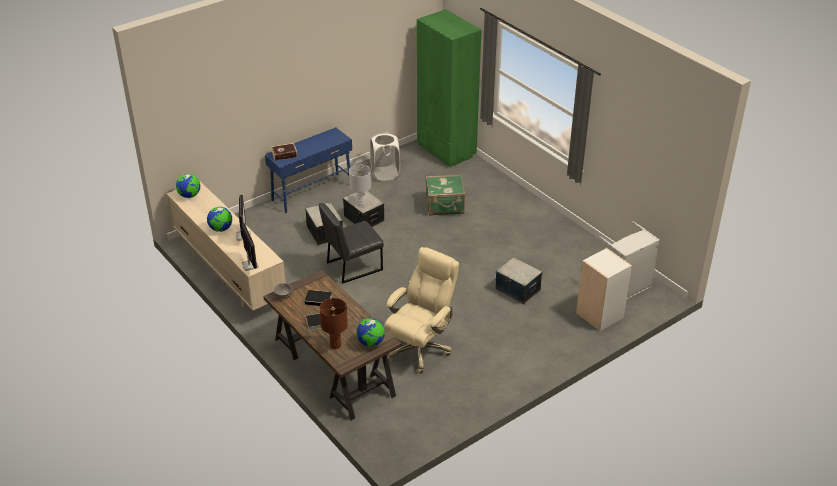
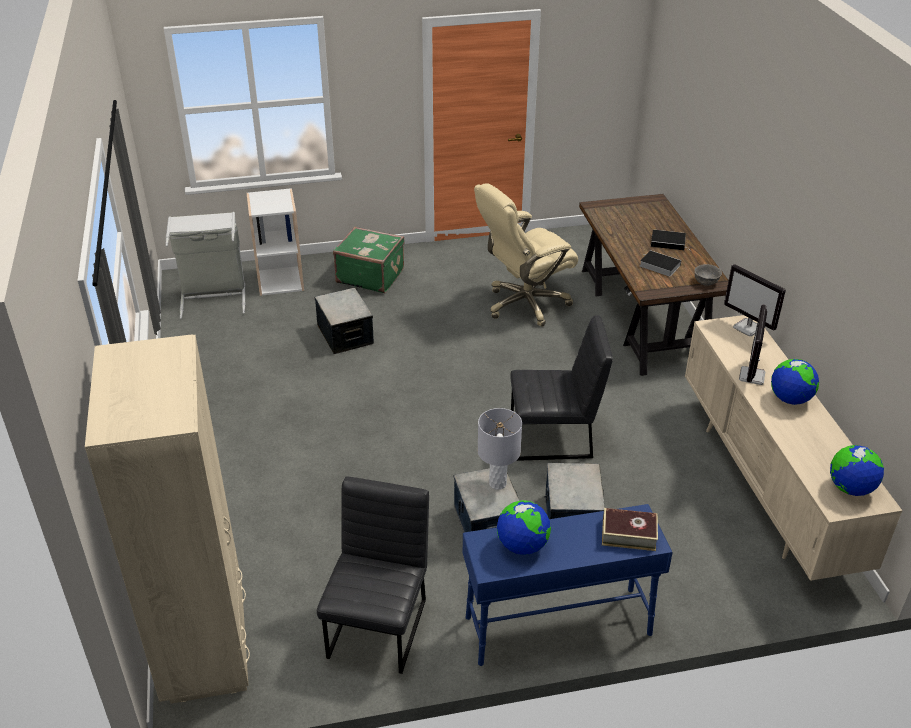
camera: 155 degrees left, 0 degrees up
(250, 265) = (748, 328): monitor -> monitor turned 45 degrees counterclockwise
(335, 345) = (657, 217): brown table lamp -> none
(371, 343) = (614, 210): globe -> globe (522, 545)
(385, 174) = (379, 625): white laundry basket -> grey chair
(445, 206) = (327, 501): green suitcase -> green suitcase (370, 275)
(446, 151) = (205, 645): green wardrobe -> beige wardrobe

